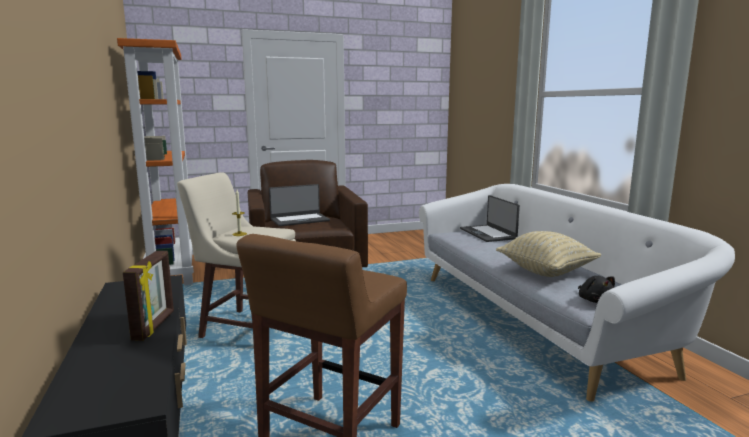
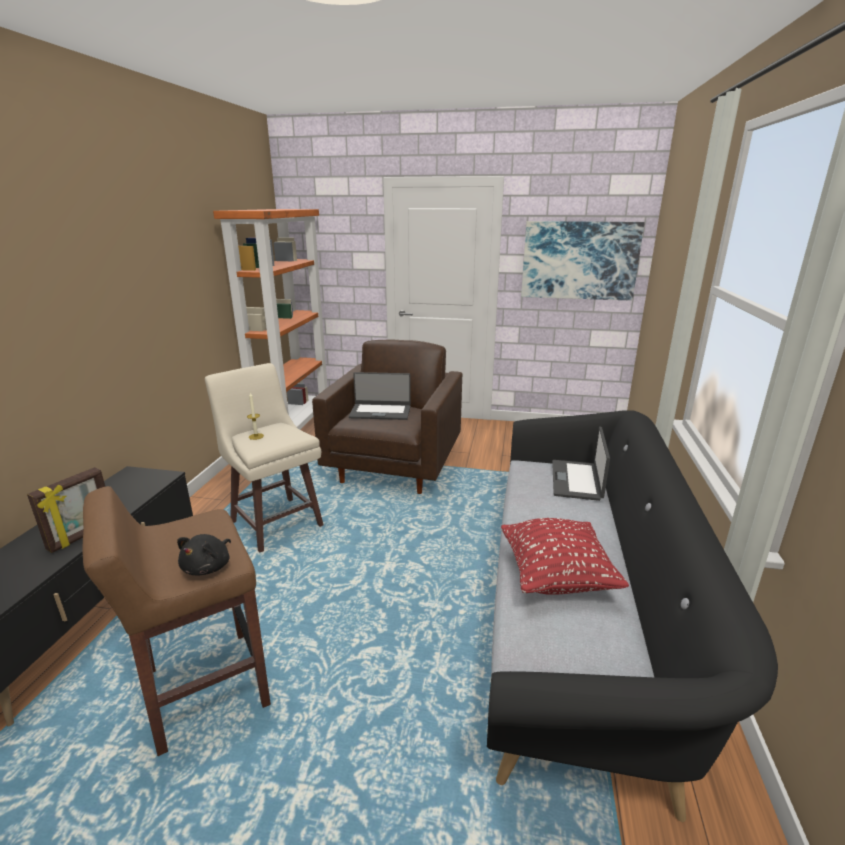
camera: 30 degrees right, 10 degrees up
(402, 99) = (579, 260): none -> picture
(534, 318) = (577, 617): white sofa -> black sofa
(546, 271) = (556, 577): beige pillow -> red pillow
(594, 300) = (551, 658): black plush toy -> black plush toy (208, 567)

